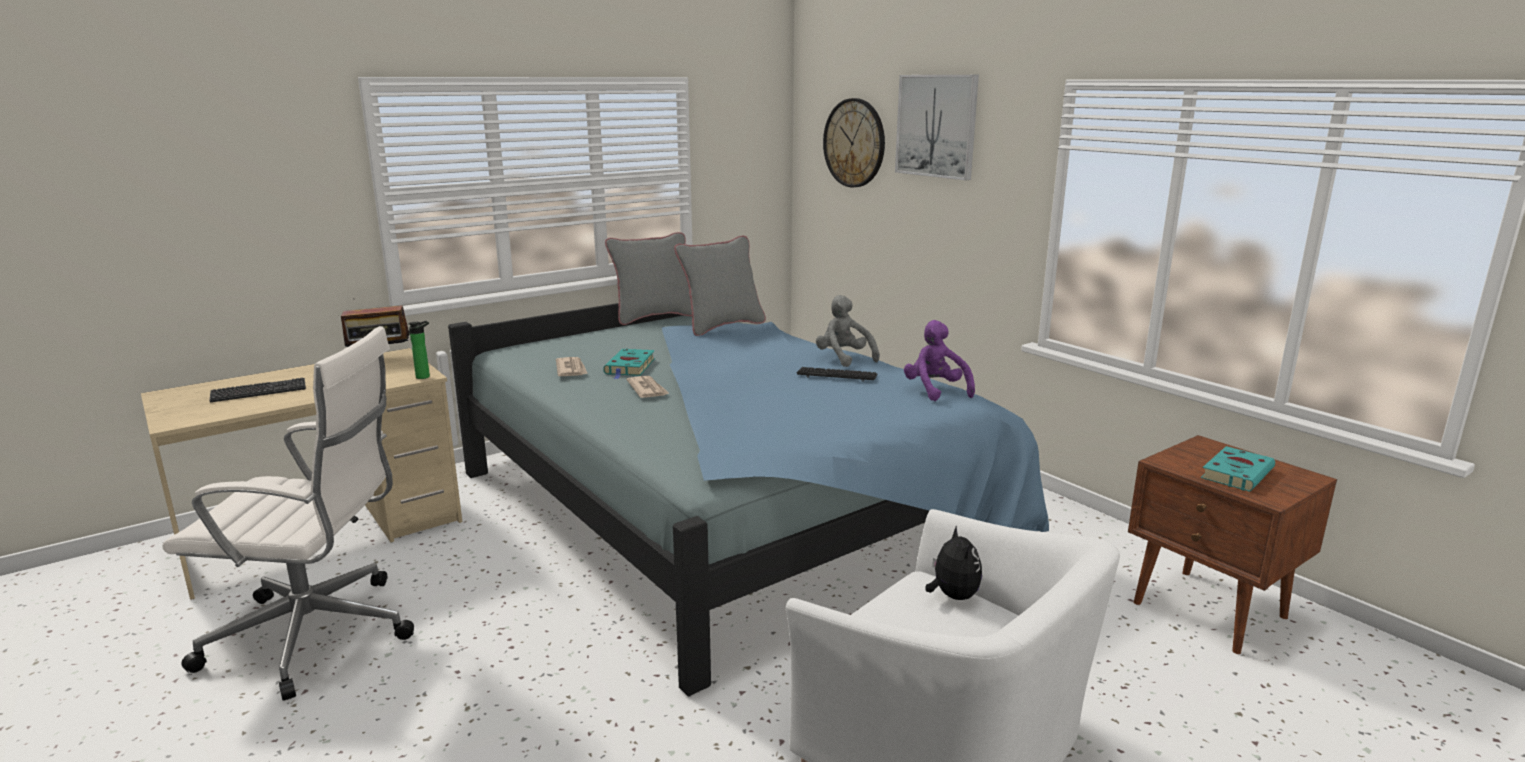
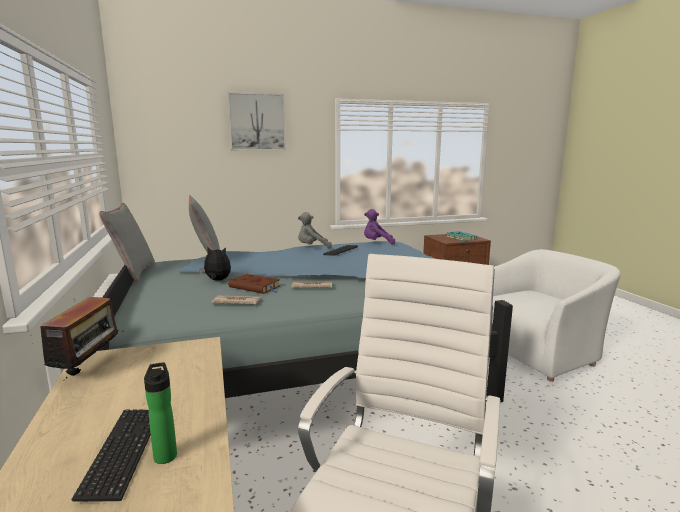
camera: 70 degrees left, 5 degrees down
(425, 376) = (205, 345): bottle -> bottle (165, 454)
(630, 367) = (256, 287): turquoise book -> brown book
(854, 143) = (187, 135): wall clock -> none
(952, 596) = (513, 295): plush toy -> plush toy (217, 280)

